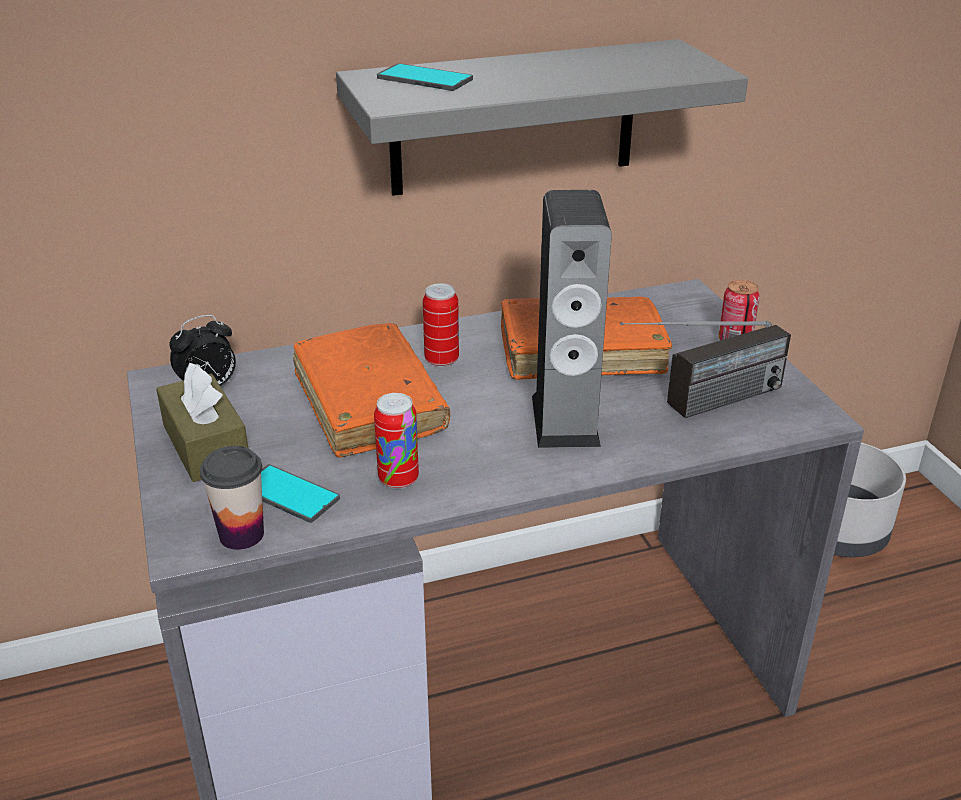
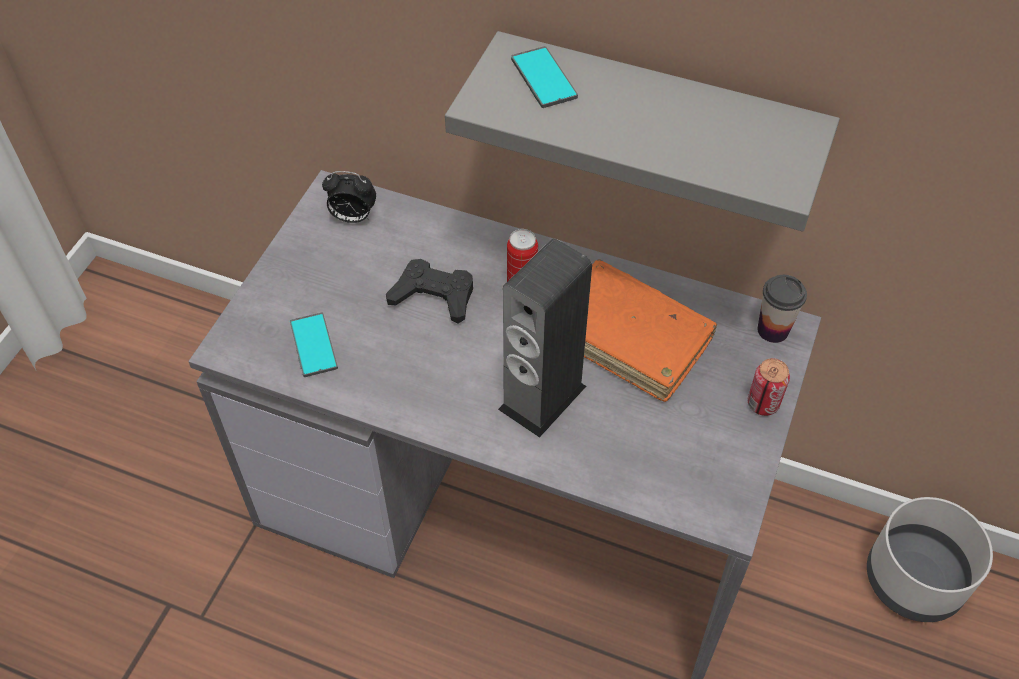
camera: 40 degrees right, 20 degrees up
(206, 445) = (306, 270): brown tissue box -> none
(241, 535) = (260, 360): cup -> cup (773, 330)
(369, 403) = (434, 296): orange book -> black game controller
(398, 479) = (385, 376): can -> none
(700, 405) = (654, 449): radio -> none

